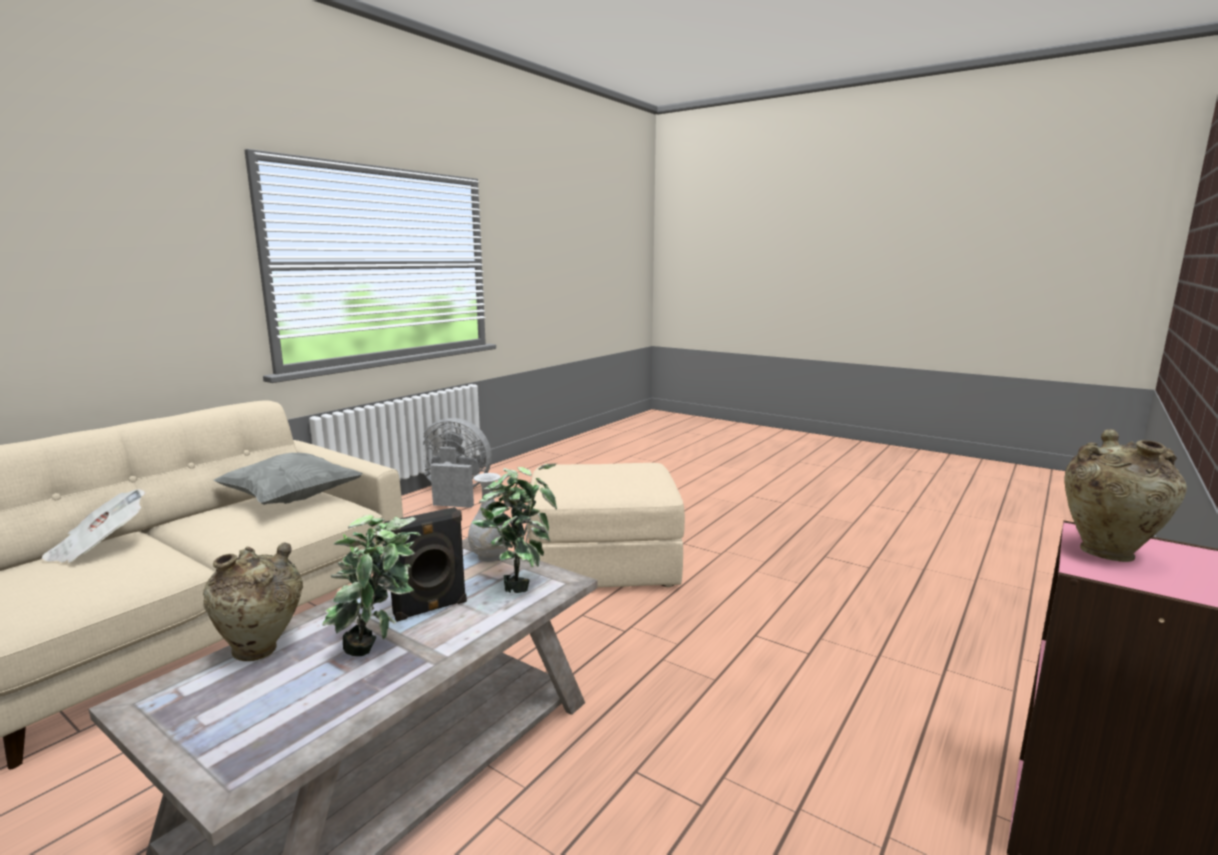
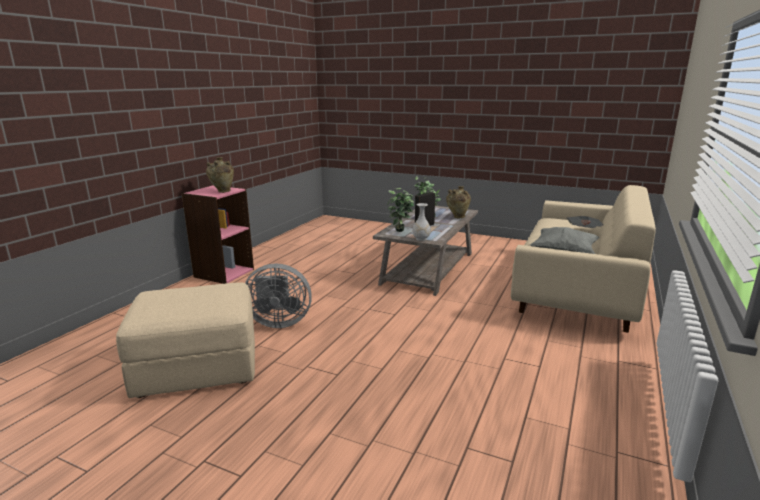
camera: 170 degrees right, 5 degrees up
(455, 494) = (619, 428): grey fan -> grey fan (278, 322)
(602, 565) = (397, 346): beige ottoman -> beige ottoman (198, 367)

